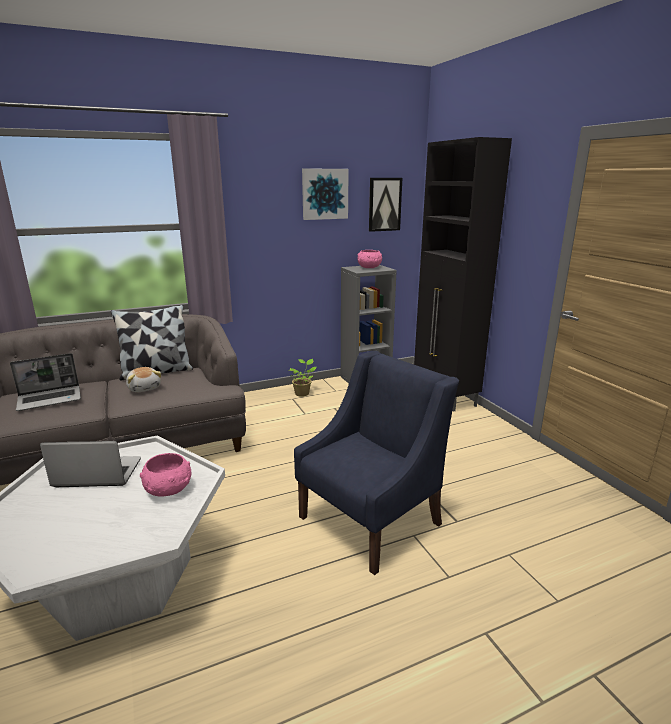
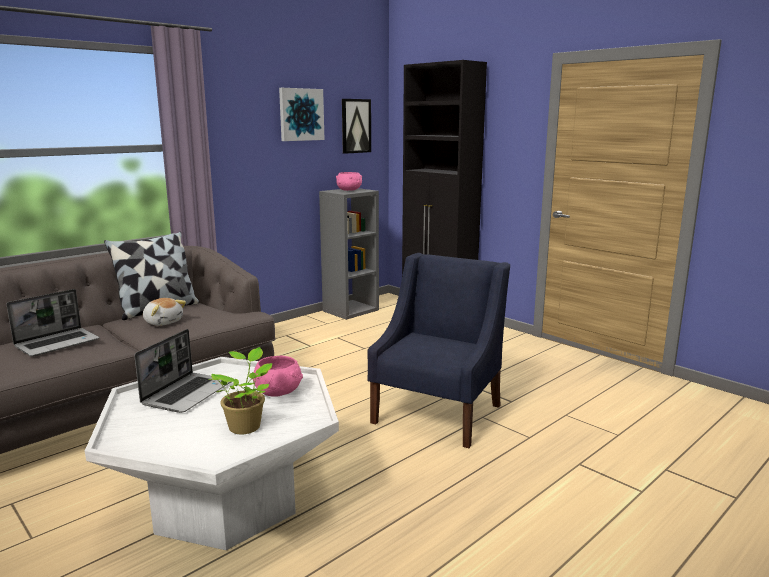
camera: 20 degrees left, 5 degrees down
(96, 474) = (187, 393): laptop -> laptop turned 135 degrees clockwise
(302, 393) = (293, 329): potted plant -> potted plant (245, 426)

